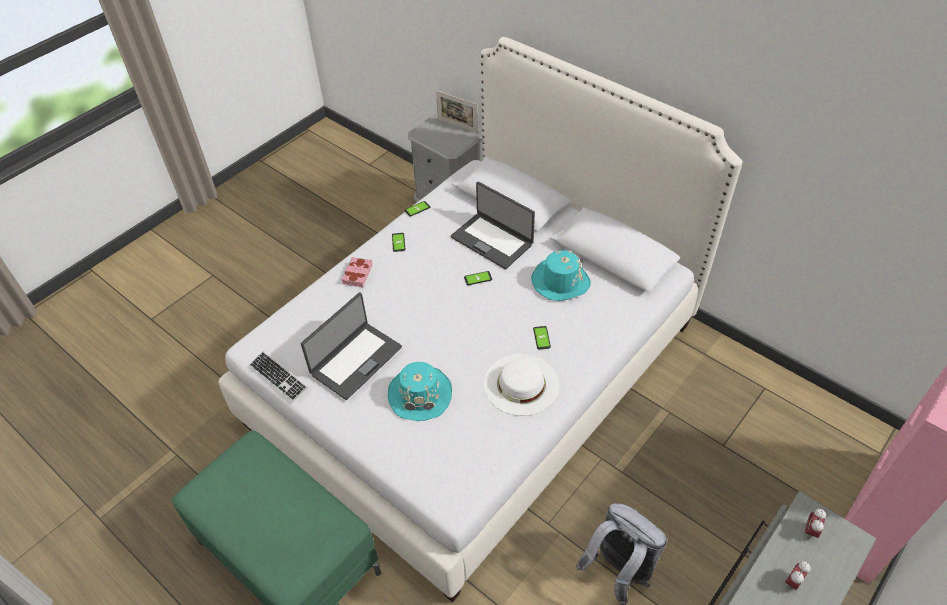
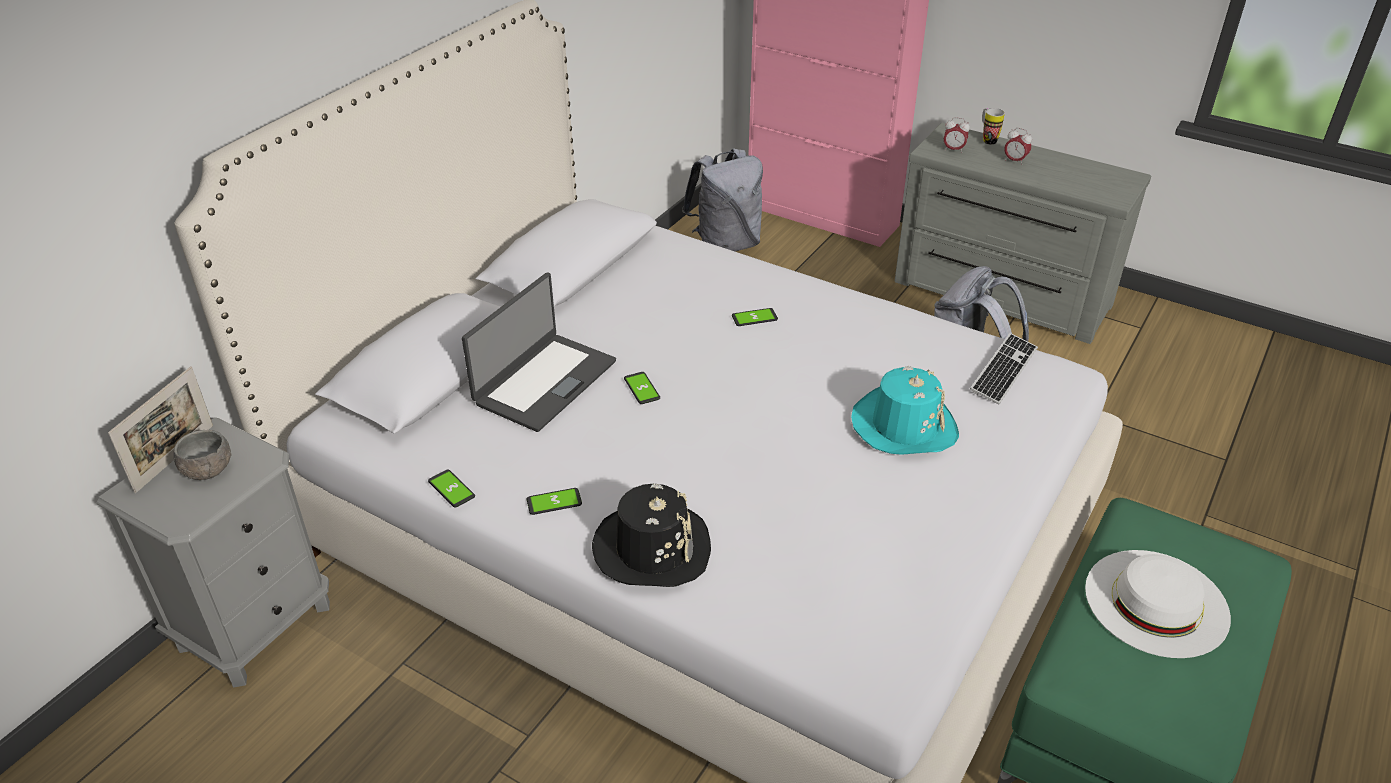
camera: 100 degrees left, 10 degrees down
(278, 377) = (943, 614): keyboard -> keyboard (1004, 370)
(355, 360) = (869, 507): laptop -> none
(357, 274) = (652, 548): pink book -> black hat
(448, 136) = (208, 469): none -> grey bowl
(521, 384) = (846, 330): white hat -> white hat (1156, 602)
(560, 281) = (634, 307): turquoise hat -> none
(807, 429) = (725, 245): none -> grey backpack
(840, 570) = (987, 139): none -> mug

